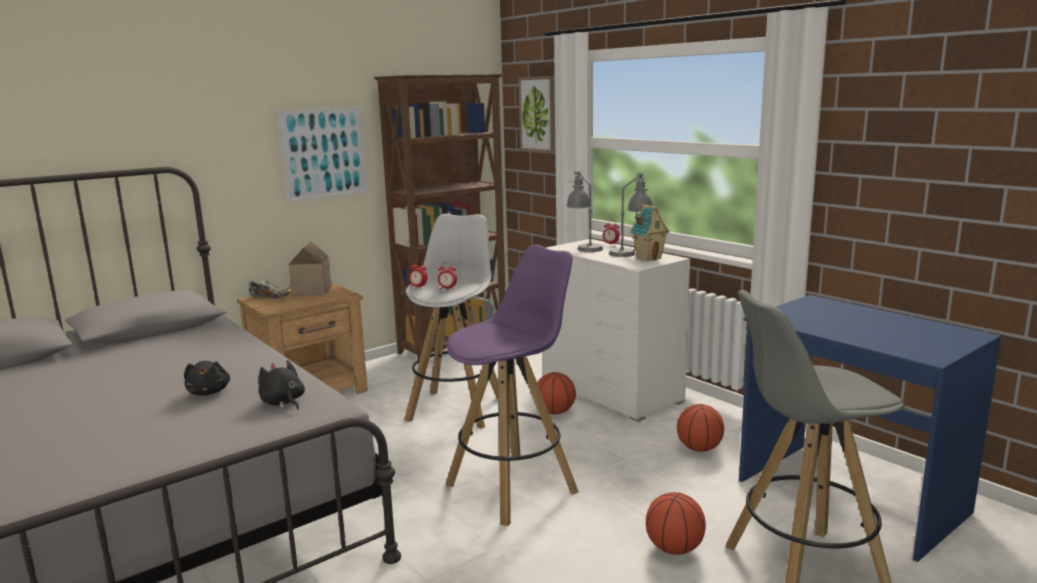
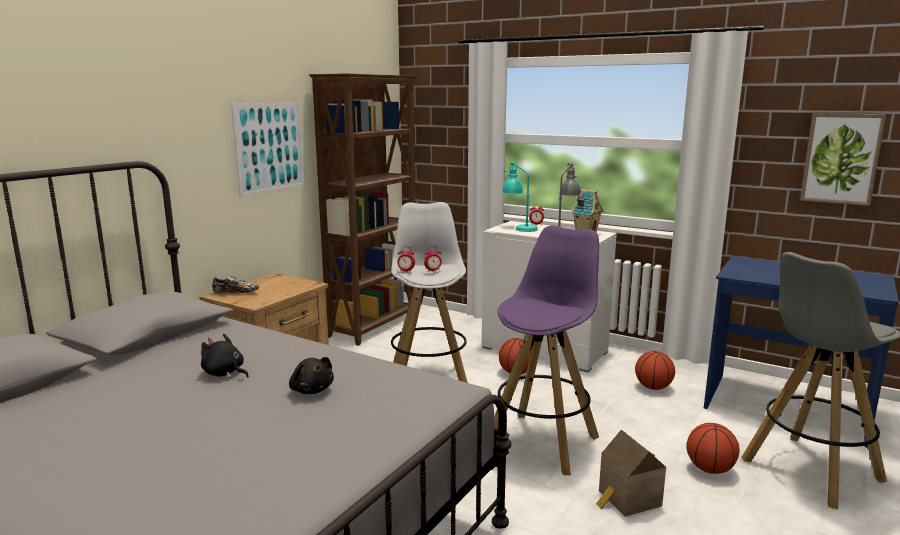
camera: 20 degrees left, 0 degrees up
(283, 402) = (403, 390): black plush toy -> black plush toy (225, 373)
(310, 291) = (270, 284): toy house -> toy house (627, 499)
(538, 114) = (442, 113): picture -> picture (841, 158)
(583, 247) = (518, 228): grey table lamp -> turquoise table lamp

